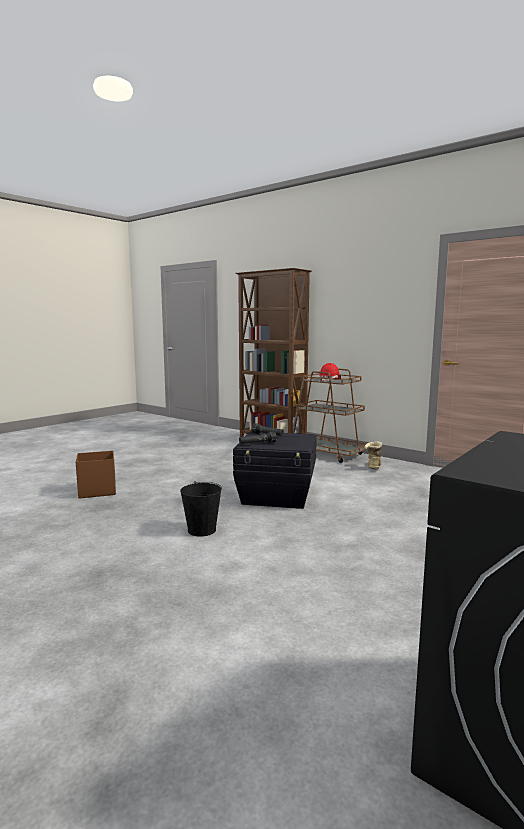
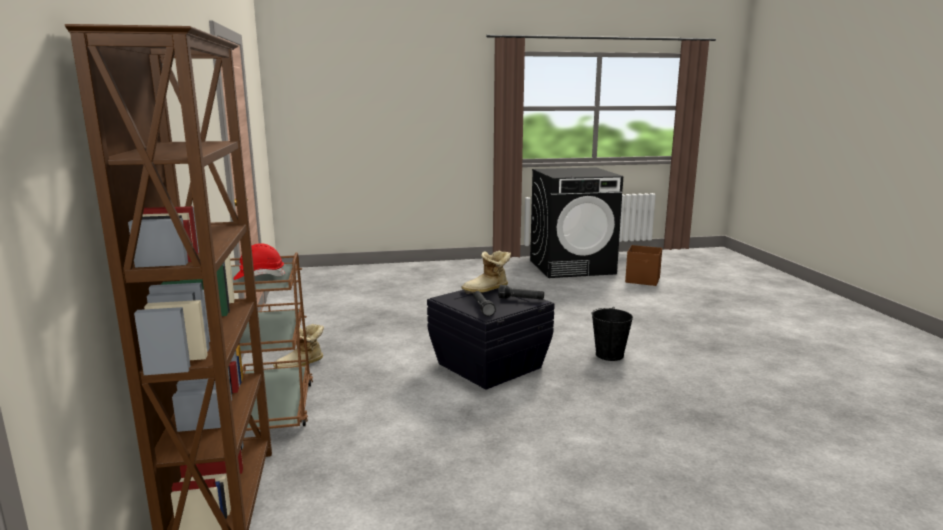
camera: 140 degrees left, 5 degrees up
(96, 491) = (711, 455): brown storage box -> brown storage box (643, 280)
(295, 444) = (487, 290): none -> boot

